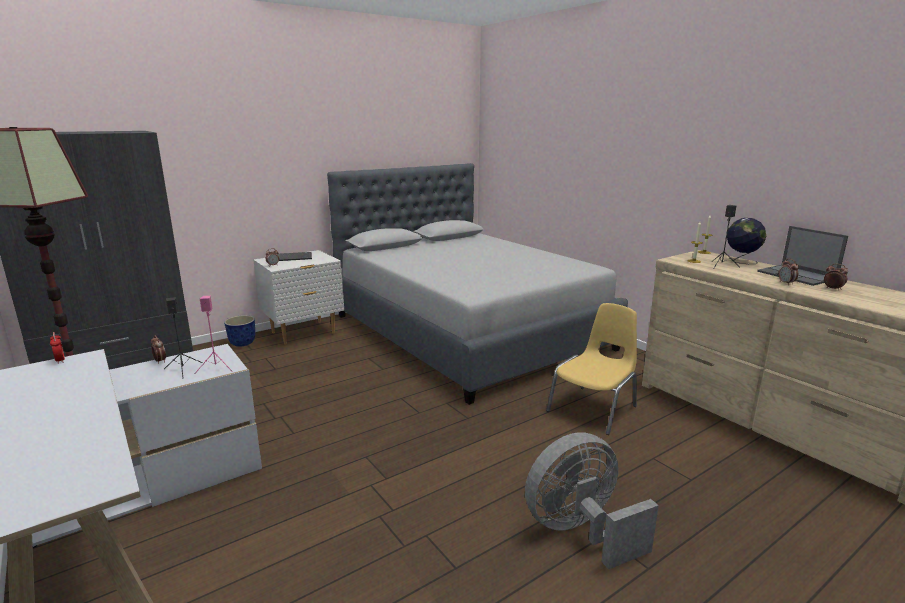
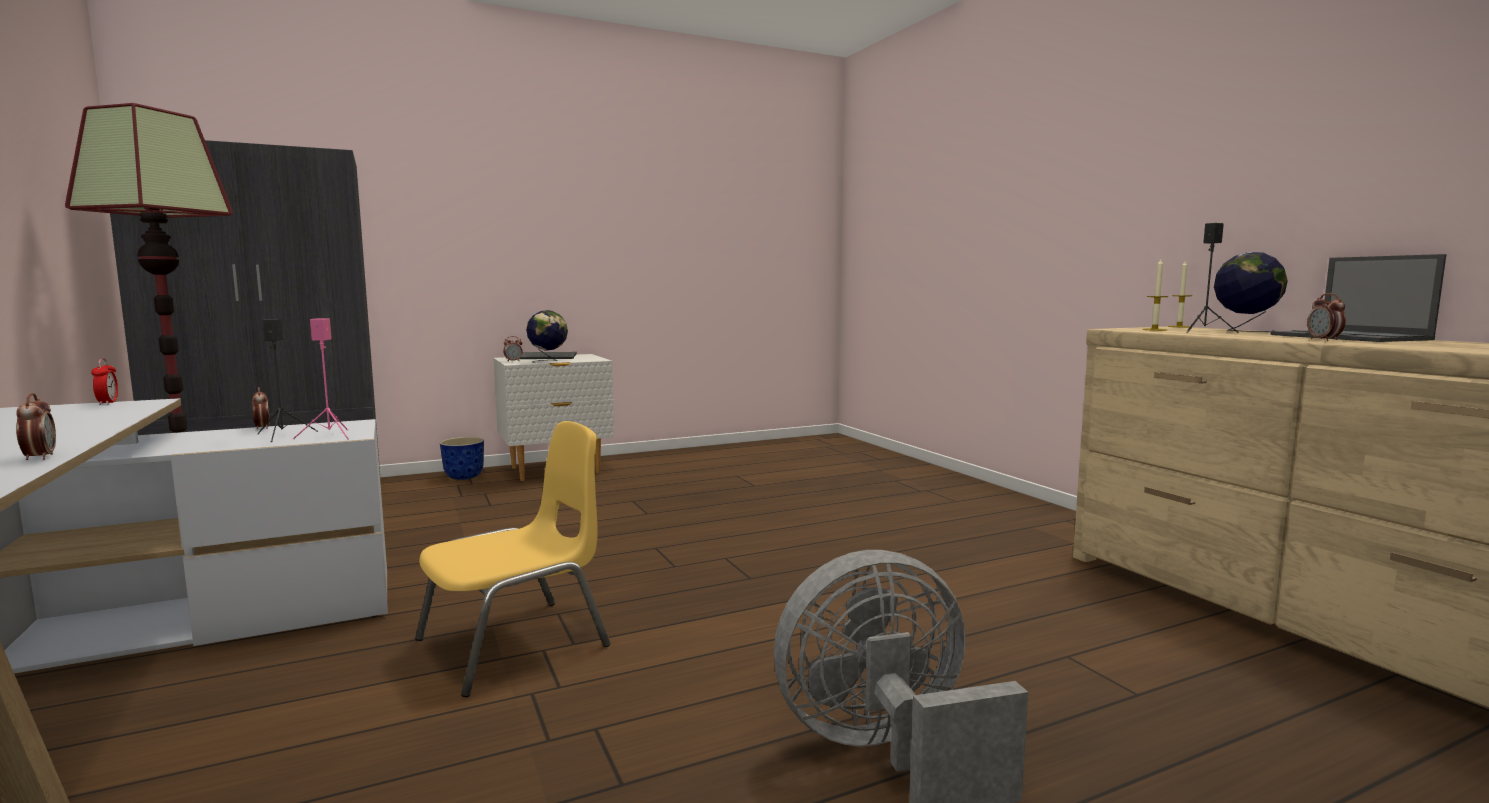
camera: 10 degrees right, 10 degrees down
(297, 264) = (548, 361): none -> globe
(468, 331) = (801, 480): grey bed -> none
(594, 409) = (975, 581): yellow chair -> yellow chair (517, 643)
(833, 289) = (1421, 344): alarm clock -> alarm clock (40, 458)

